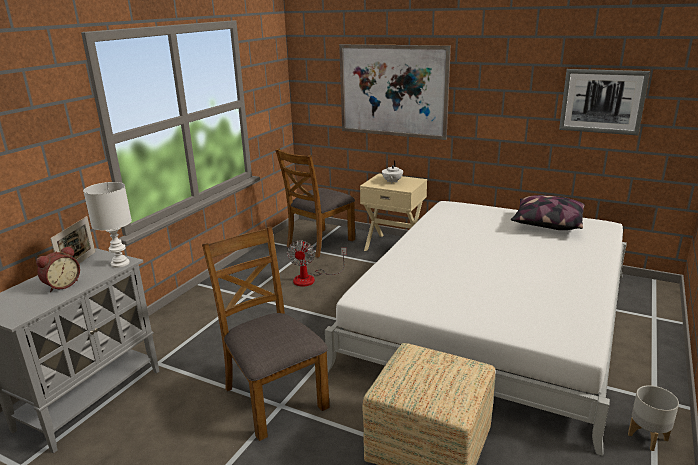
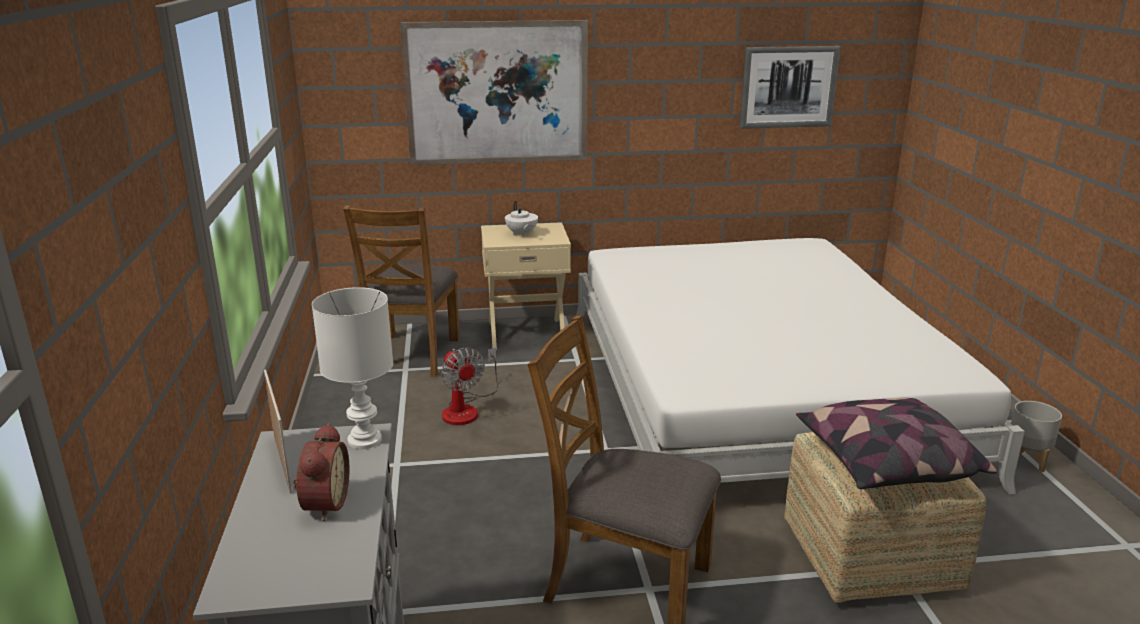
camera: 35 degrees left, 0 degrees up
(547, 224) = (760, 254): pillow -> pillow (885, 464)

